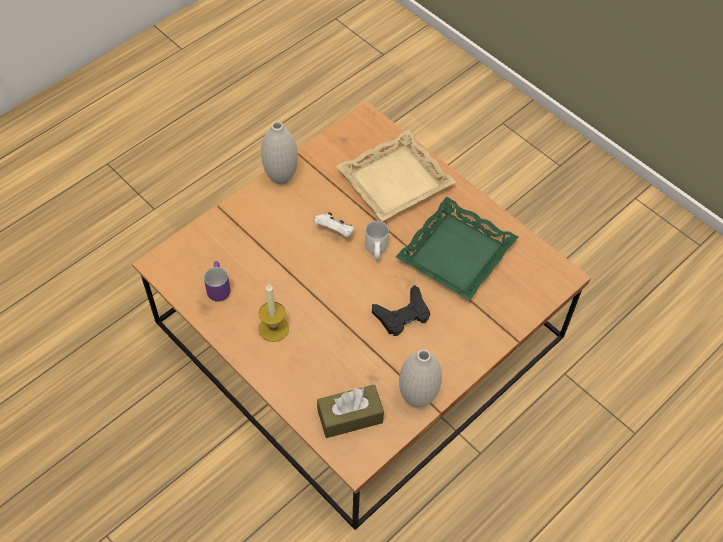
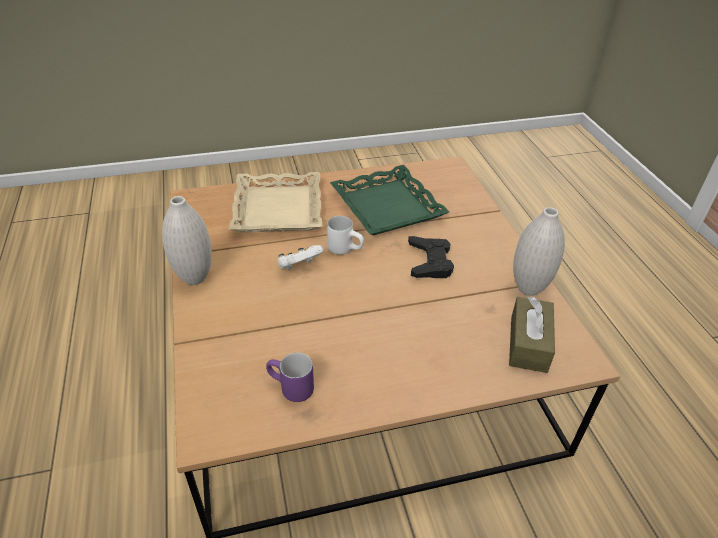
camera: 60 degrees left, 15 degrees down
(273, 328) = (382, 360): candle -> none

